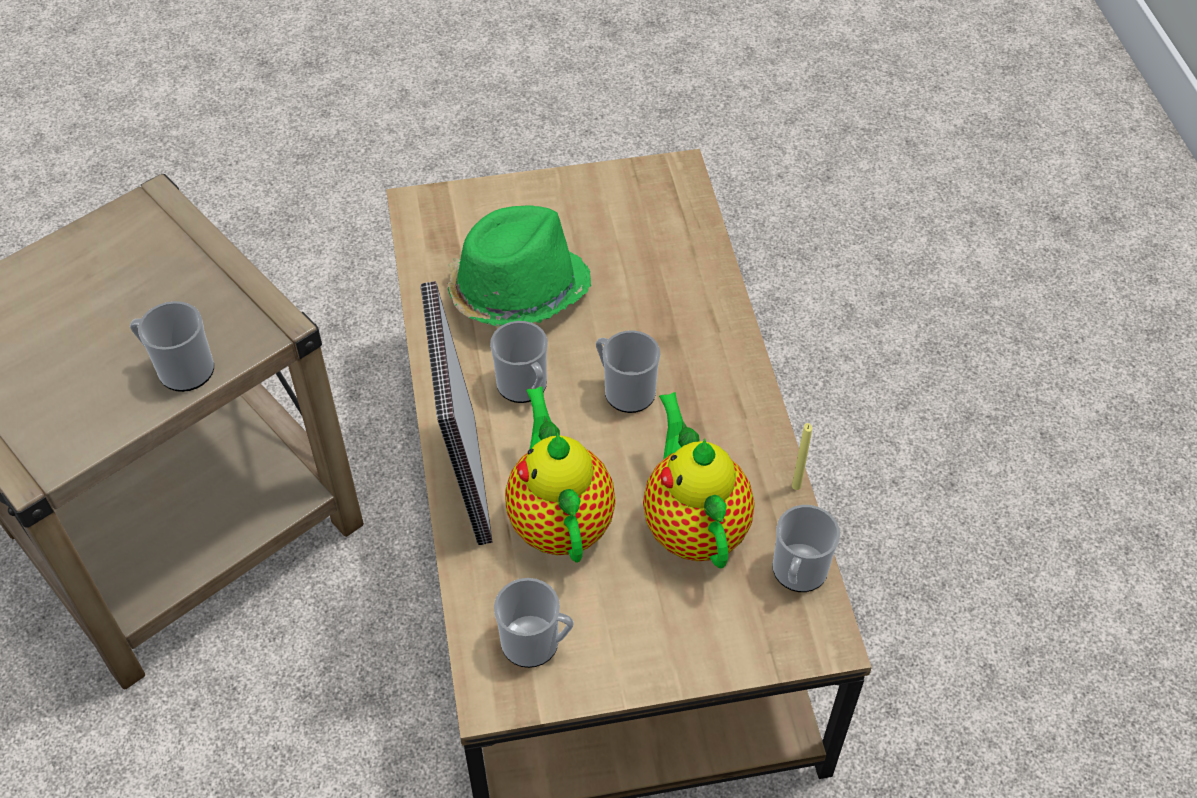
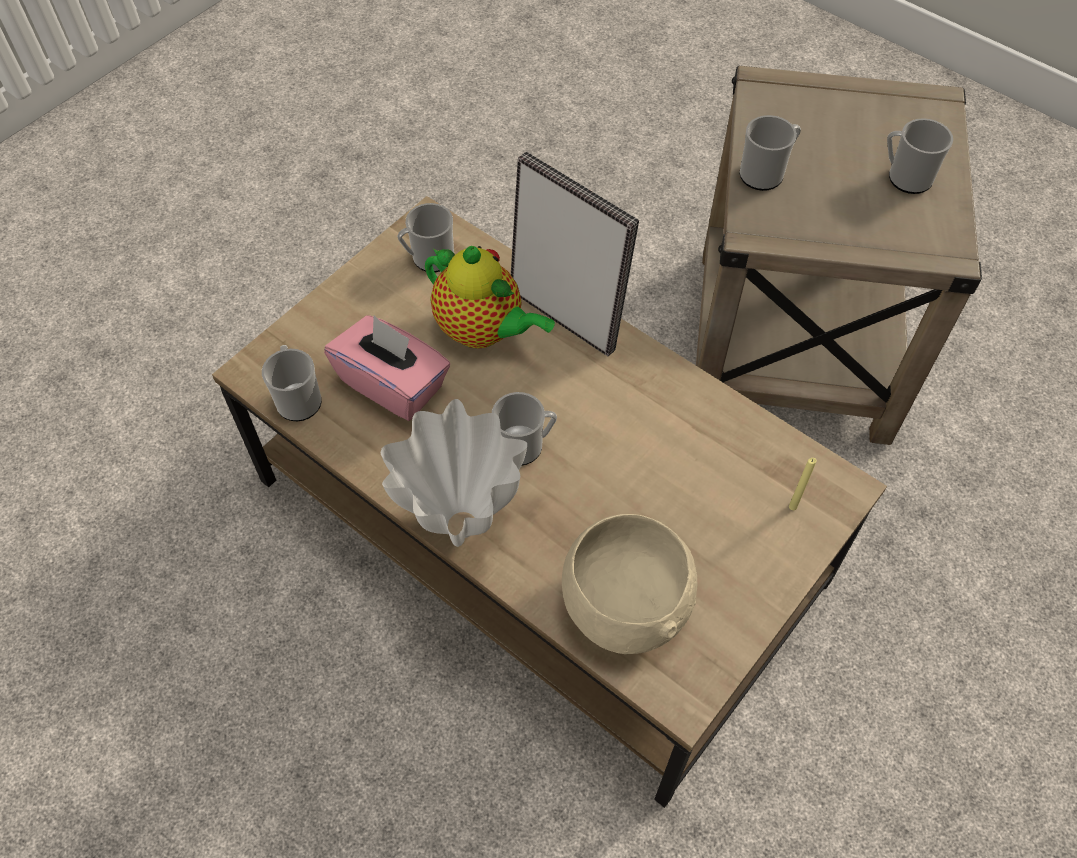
camera: 140 degrees right, 5 degrees up
(517, 291) = (683, 469): green hat -> none
(525, 388) = (595, 399): mug -> mug (904, 177)
(661, 240) = (623, 604): none -> beige bowl
(693, 524) = (393, 384): teapot -> pink tissue box
(732, 367) = (462, 522): none -> white vase
(796, 486) = (342, 458): yellow candle -> yellow candle (792, 506)

